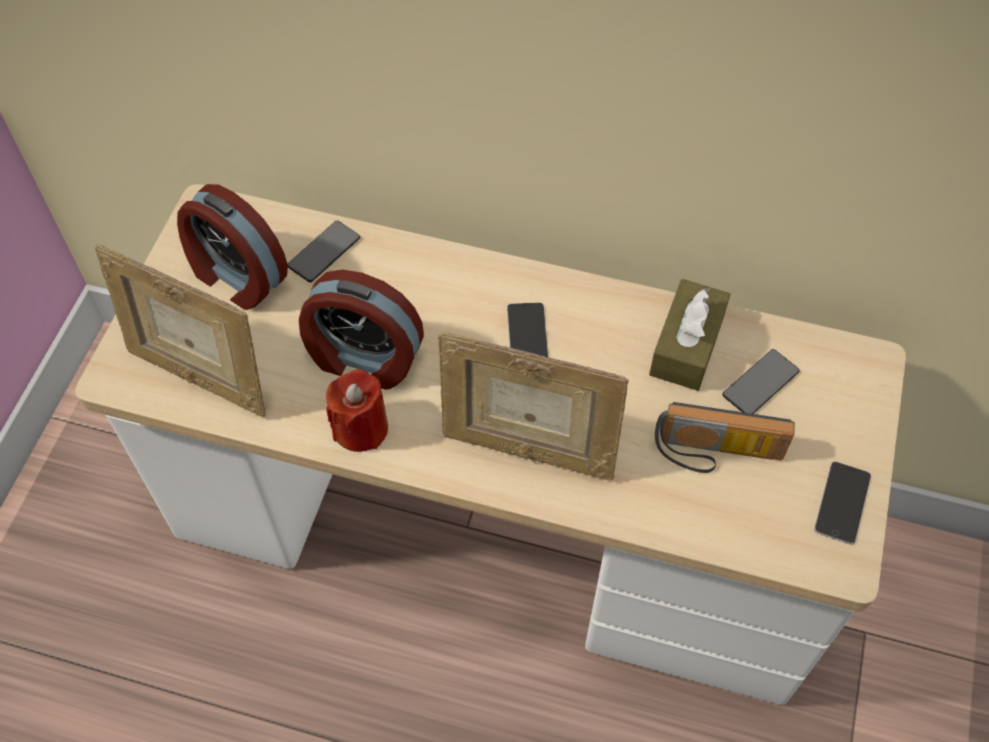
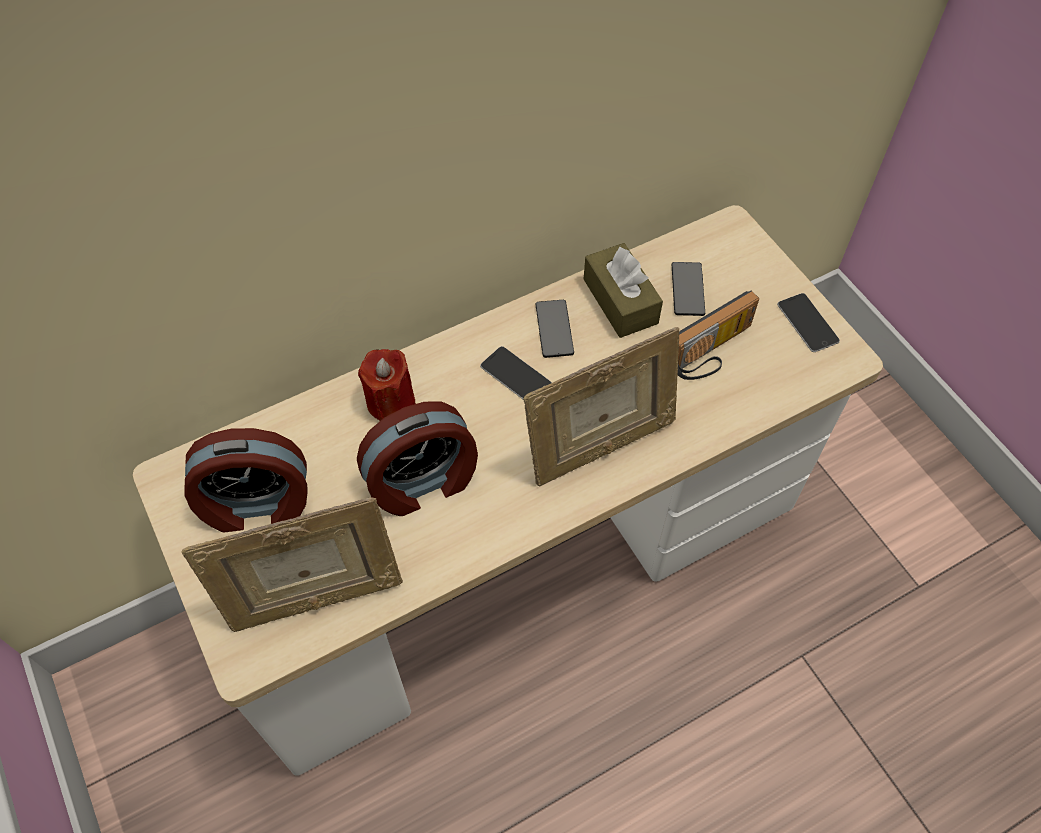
camera: 45 degrees left, 0 degrees up
(324, 252) = (305, 434): phone -> phone (554, 329)
(361, 428) = (477, 530): red candle -> red candle (390, 401)

